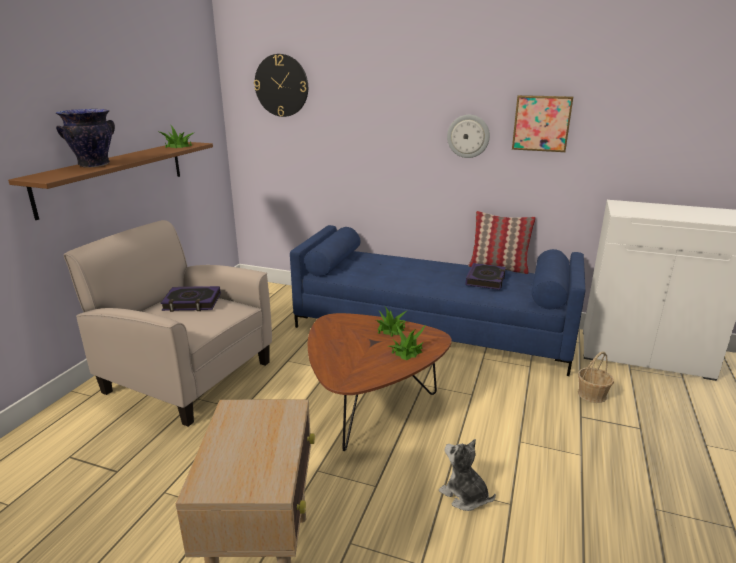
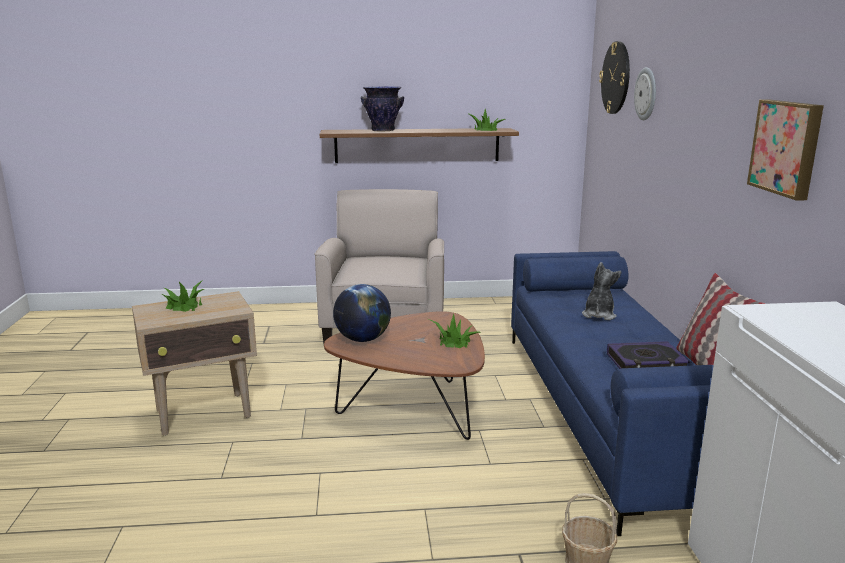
camera: 65 degrees right, 5 degrees down
(192, 302) = (397, 262): book -> none
(349, 368) = (362, 339): none -> globe
(407, 351) = (417, 356): potted plant -> potted plant (184, 306)
(464, 496) = (313, 485): plush toy -> plush toy (598, 315)
(468, 136) = (722, 157): wall clock -> wall clock (646, 94)

